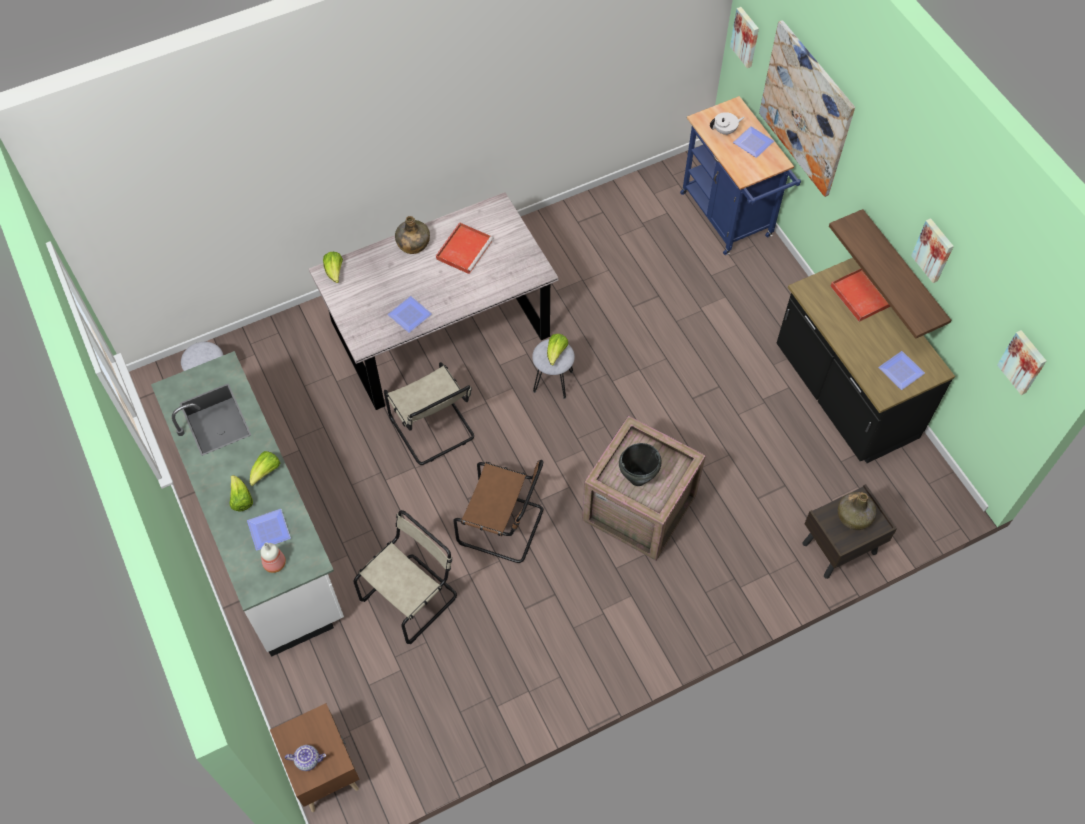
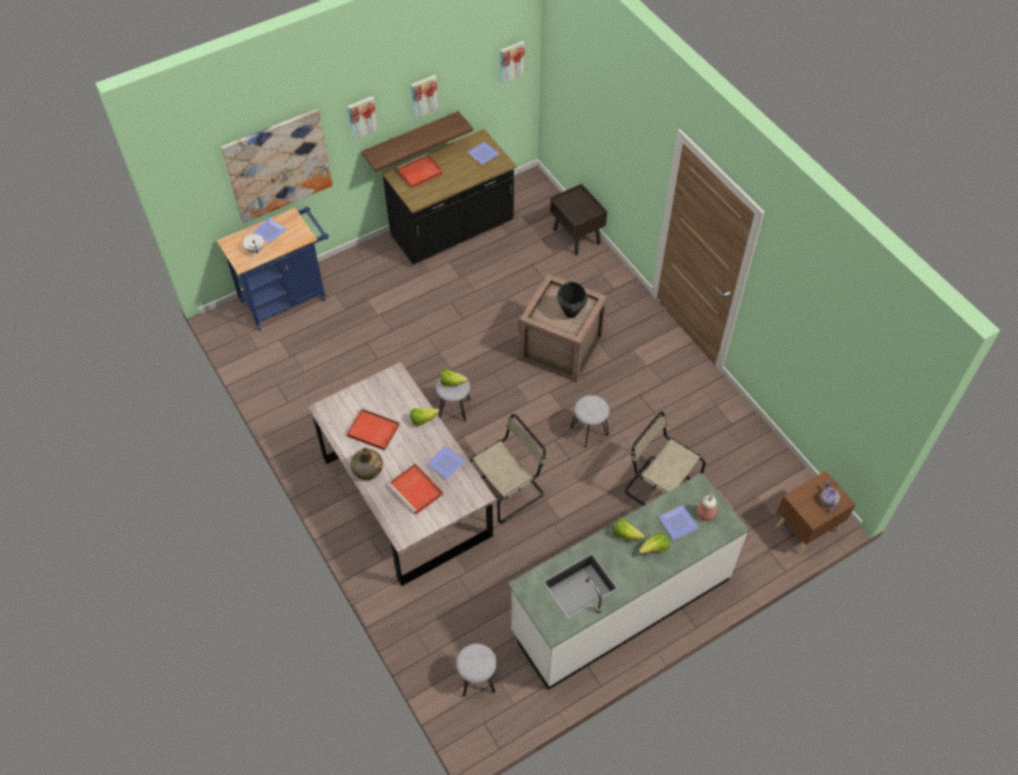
camera: 95 degrees left, 5 degrees down
(334, 272) = (401, 529): lettuce -> lettuce (423, 420)
(379, 287) = (416, 490): none -> red tray
(504, 526) = (589, 431): brown chair -> grey stool
(746, 37) = (193, 202): picture -> picture (362, 117)
(854, 516) = (575, 204): green bottle -> none

